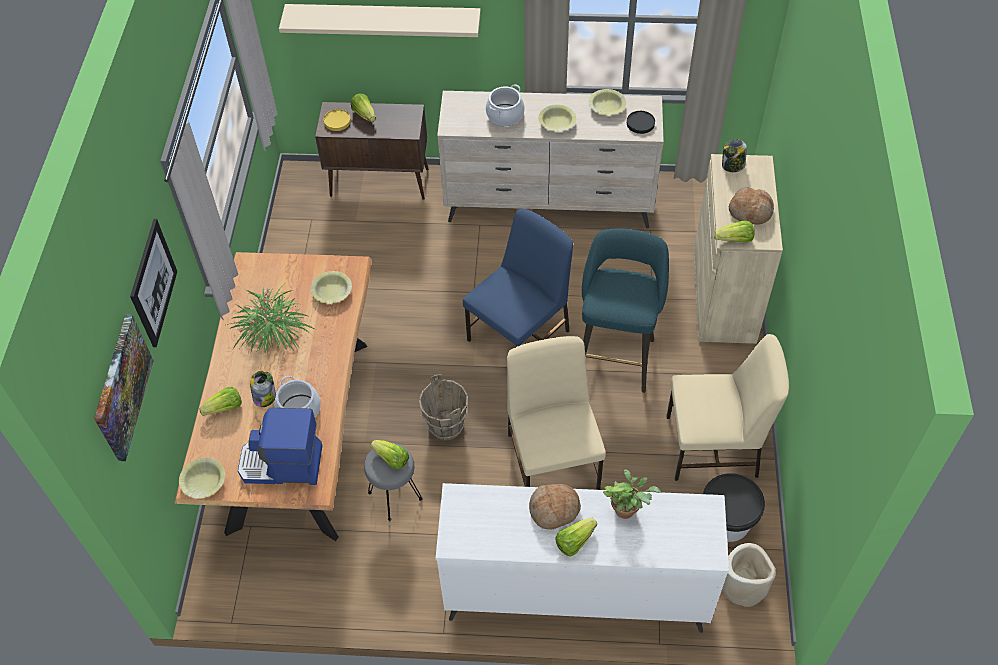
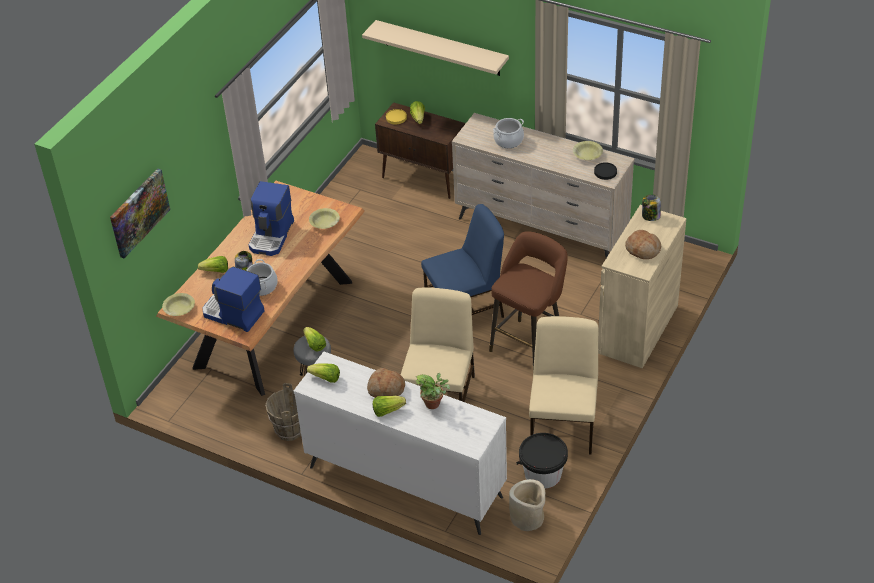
camera: 25 degrees right, 10 degrees down
(153, 283) = (189, 162): picture -> none
(274, 332) = (272, 236): potted plant -> coffee machine
(446, 426) = (377, 350): brown bucket -> brown bucket (289, 430)
(557, 123) = (543, 155): yellow bowl -> none
(616, 355) = (529, 343): turquoise stool -> brown stool
(713, 447) = (564, 425): beige chair -> beige chair turned 105 degrees counterclockwise
(735, 240) = (618, 264): lettuce -> lettuce (325, 378)

